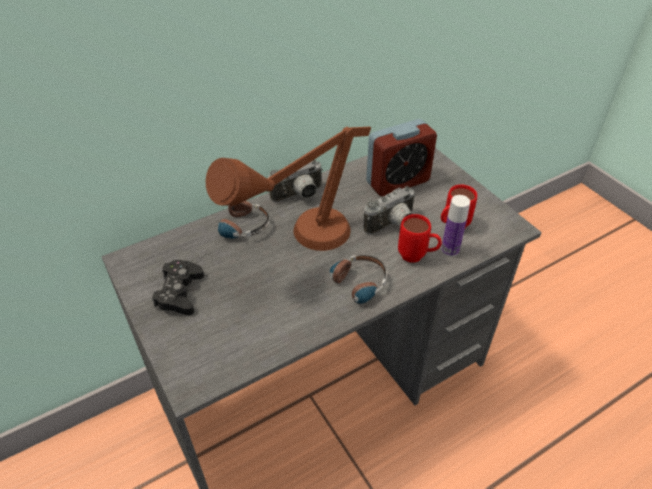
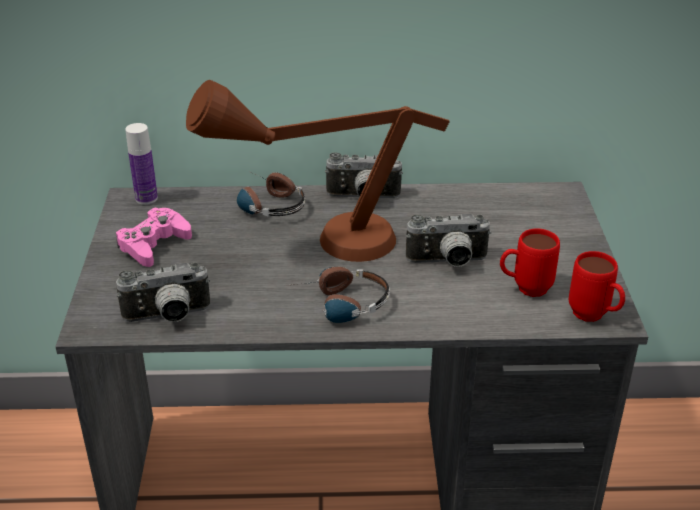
camera: 30 degrees right, 10 degrees down
(180, 292) = (154, 244): black game controller -> pink game controller
(243, 351) = (168, 317): none -> camera
(397, 181) = (500, 221): alarm clock -> none
(417, 257) = (447, 304): red mug -> red mug (594, 317)
(450, 250) = (497, 311): bottle -> bottle (146, 198)

